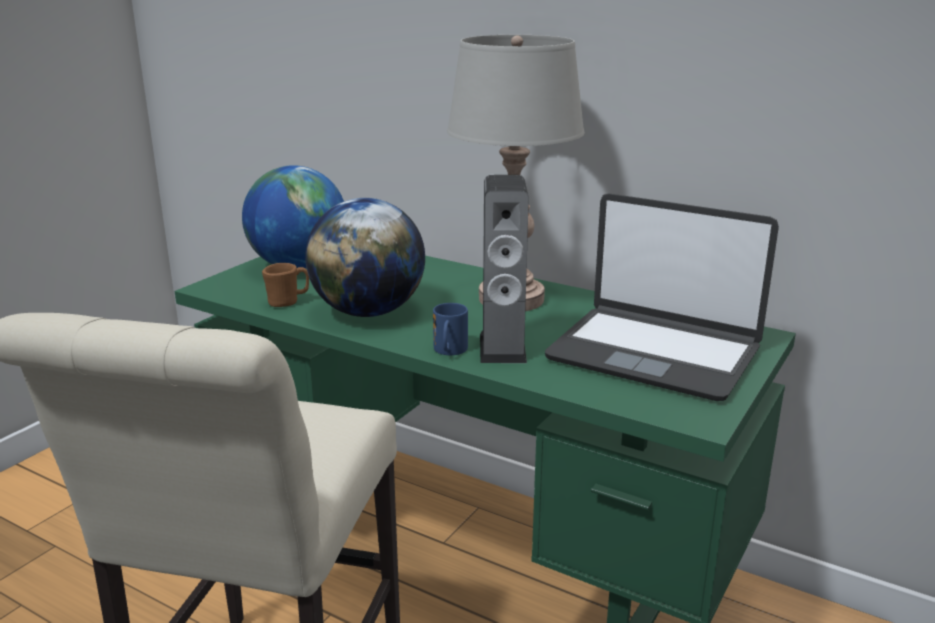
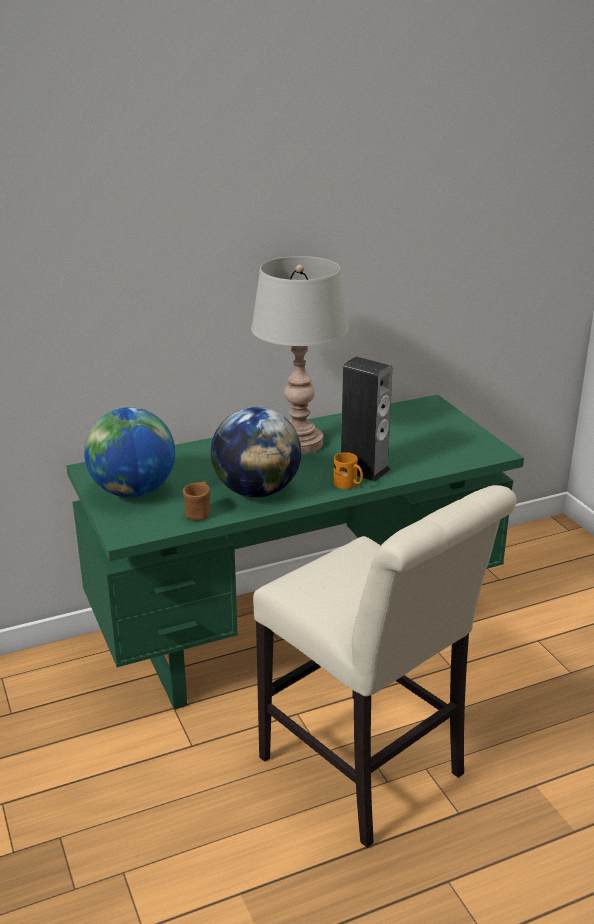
camera: 55 degrees left, 5 degrees up
(449, 351) = (349, 485): blue mug -> orange mug
(654, 353) = (420, 435): laptop -> none

